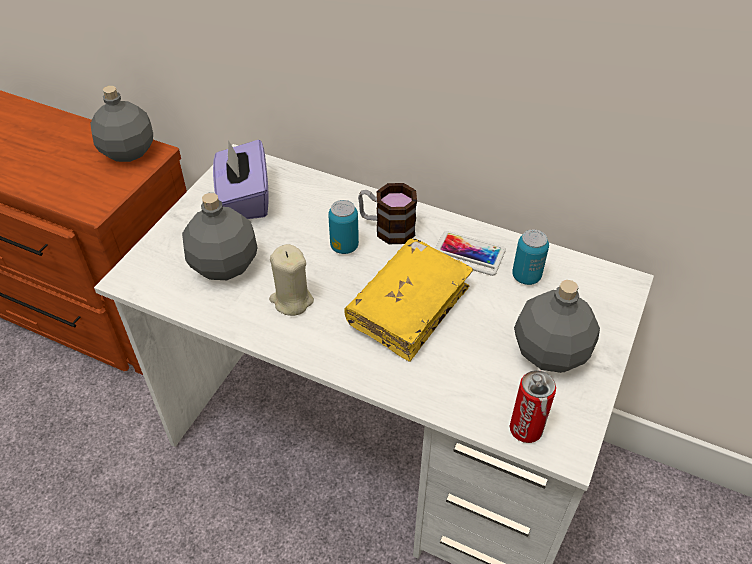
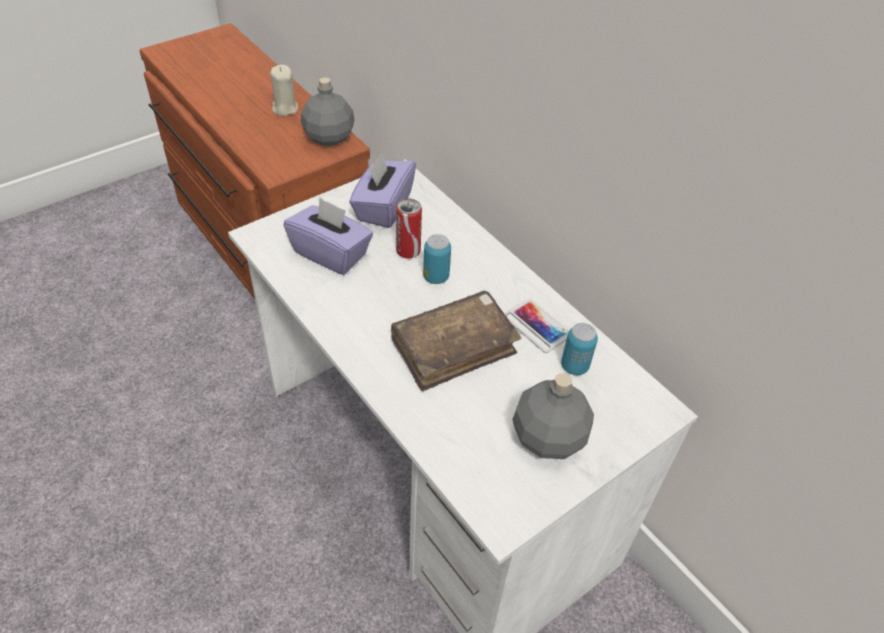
camera: 25 degrees right, 0 degrees up
(223, 265) = (331, 253): grey bottle -> purple tissue box
(291, 300) = (364, 302): beige candle -> beige candle (285, 108)
(387, 228) = (482, 276): mug -> none
(409, 307) = (453, 348): yellow book -> brown book
(525, 429) = (479, 490): can -> can (408, 251)

